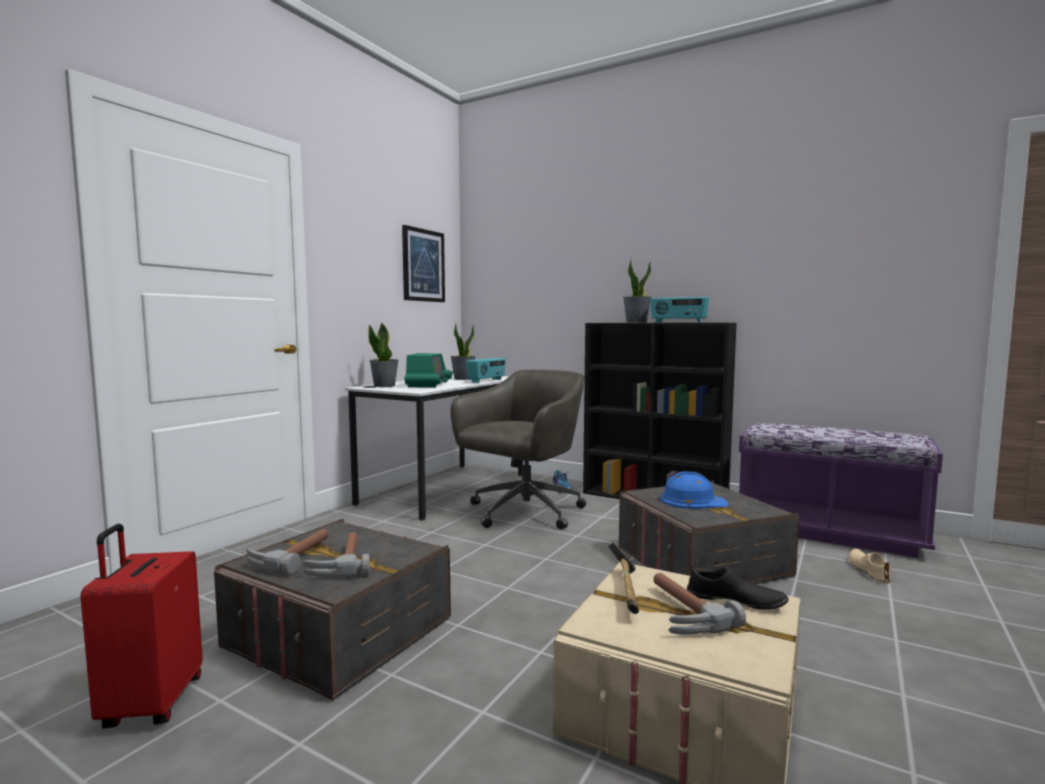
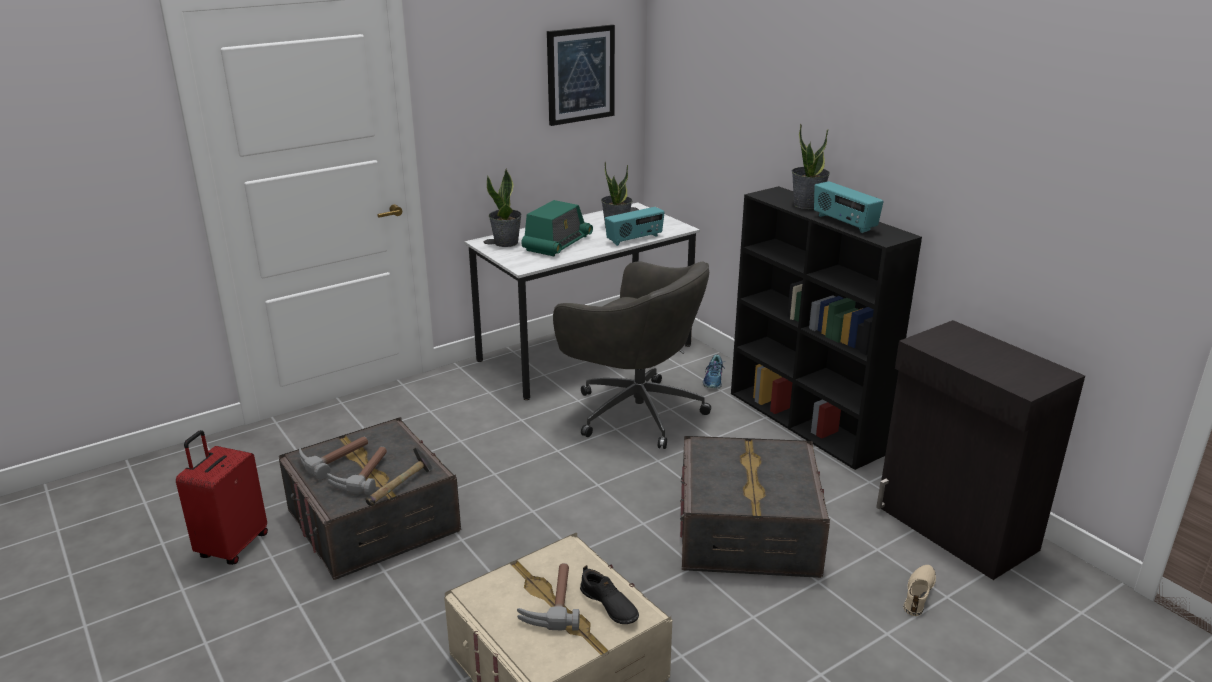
camera: 25 degrees right, 20 degrees up
(523, 512) = (634, 411): grey office chair -> grey office chair turned 60 degrees clockwise
(627, 592) = (537, 570): hammer -> hammer (401, 487)
(692, 501) = (741, 471): blue hard hat -> none
(828, 532) = (955, 529): purple bench -> black cabinet

